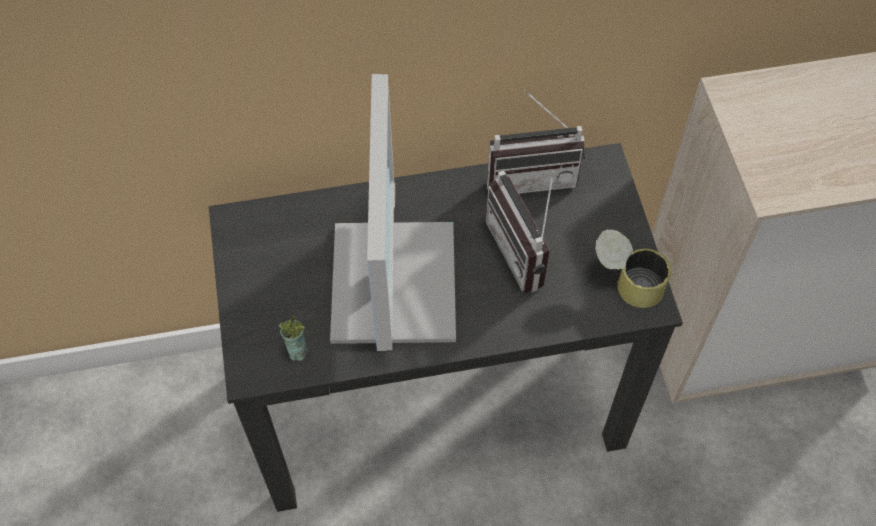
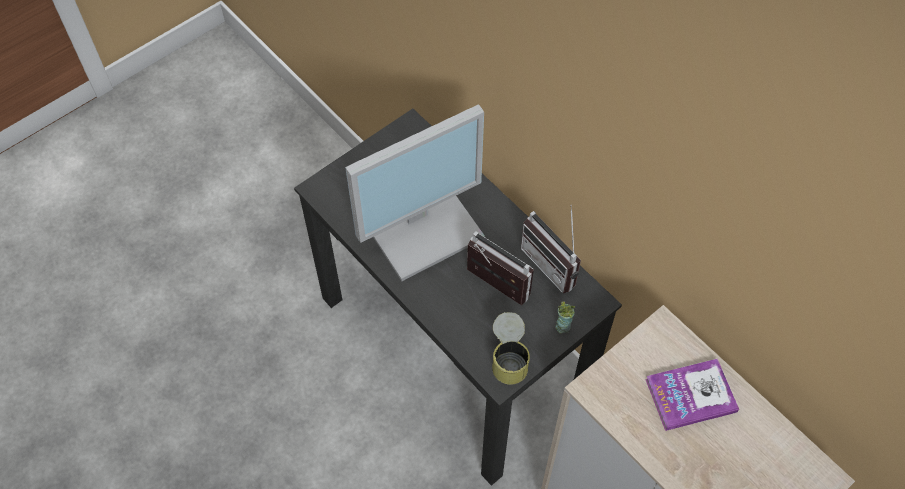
camera: 60 degrees right, 0 degrees up
(297, 351) = (344, 203): cup -> cup (563, 326)
(525, 251) = (492, 288): radio -> radio turned 90 degrees clockwise
(824, 111) = (690, 395): none -> book

